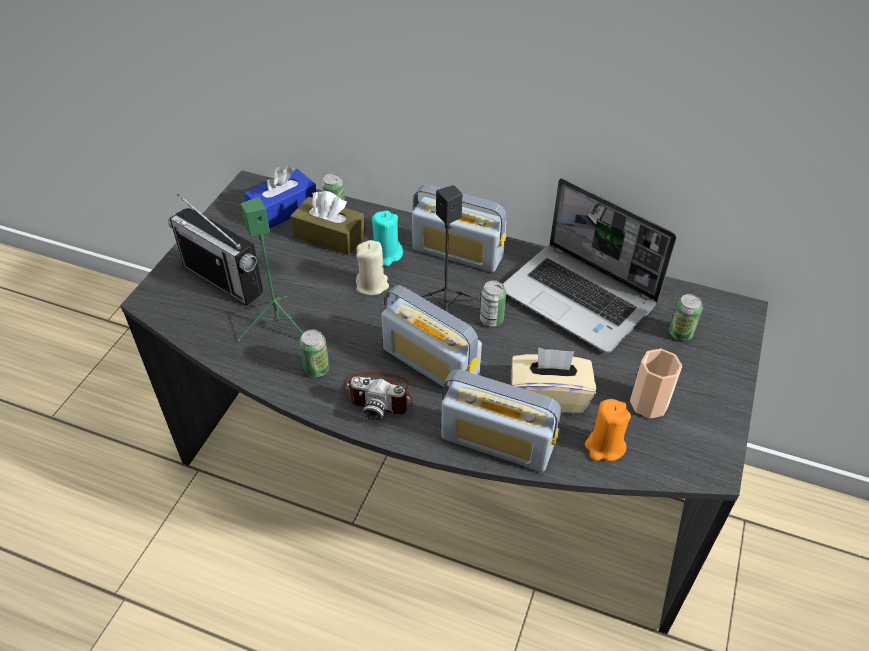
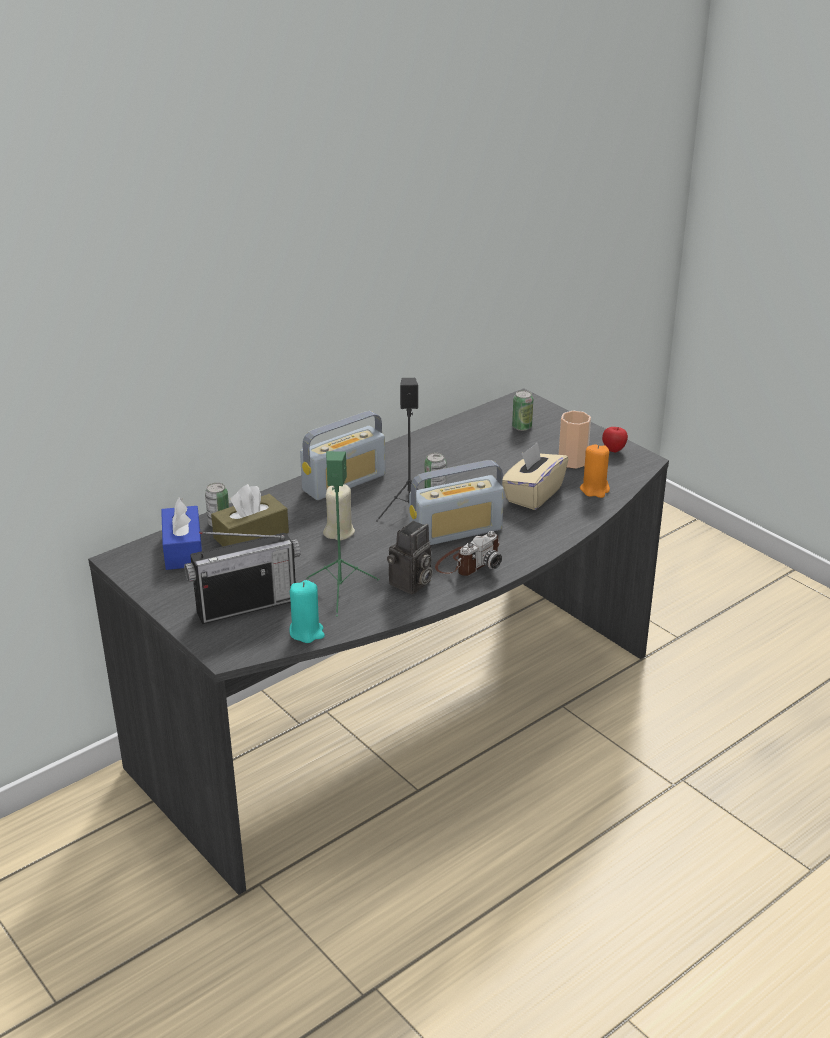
camera: 60 degrees left, 15 degrees down
(316, 369) = (410, 584): can -> camera
(387, 255) = (309, 515): turquoise candle -> turquoise candle (307, 632)
(497, 442) = (557, 528): radio -> none
(580, 298) = (450, 450): laptop -> none
(708, 432) = (614, 450): none -> apple

